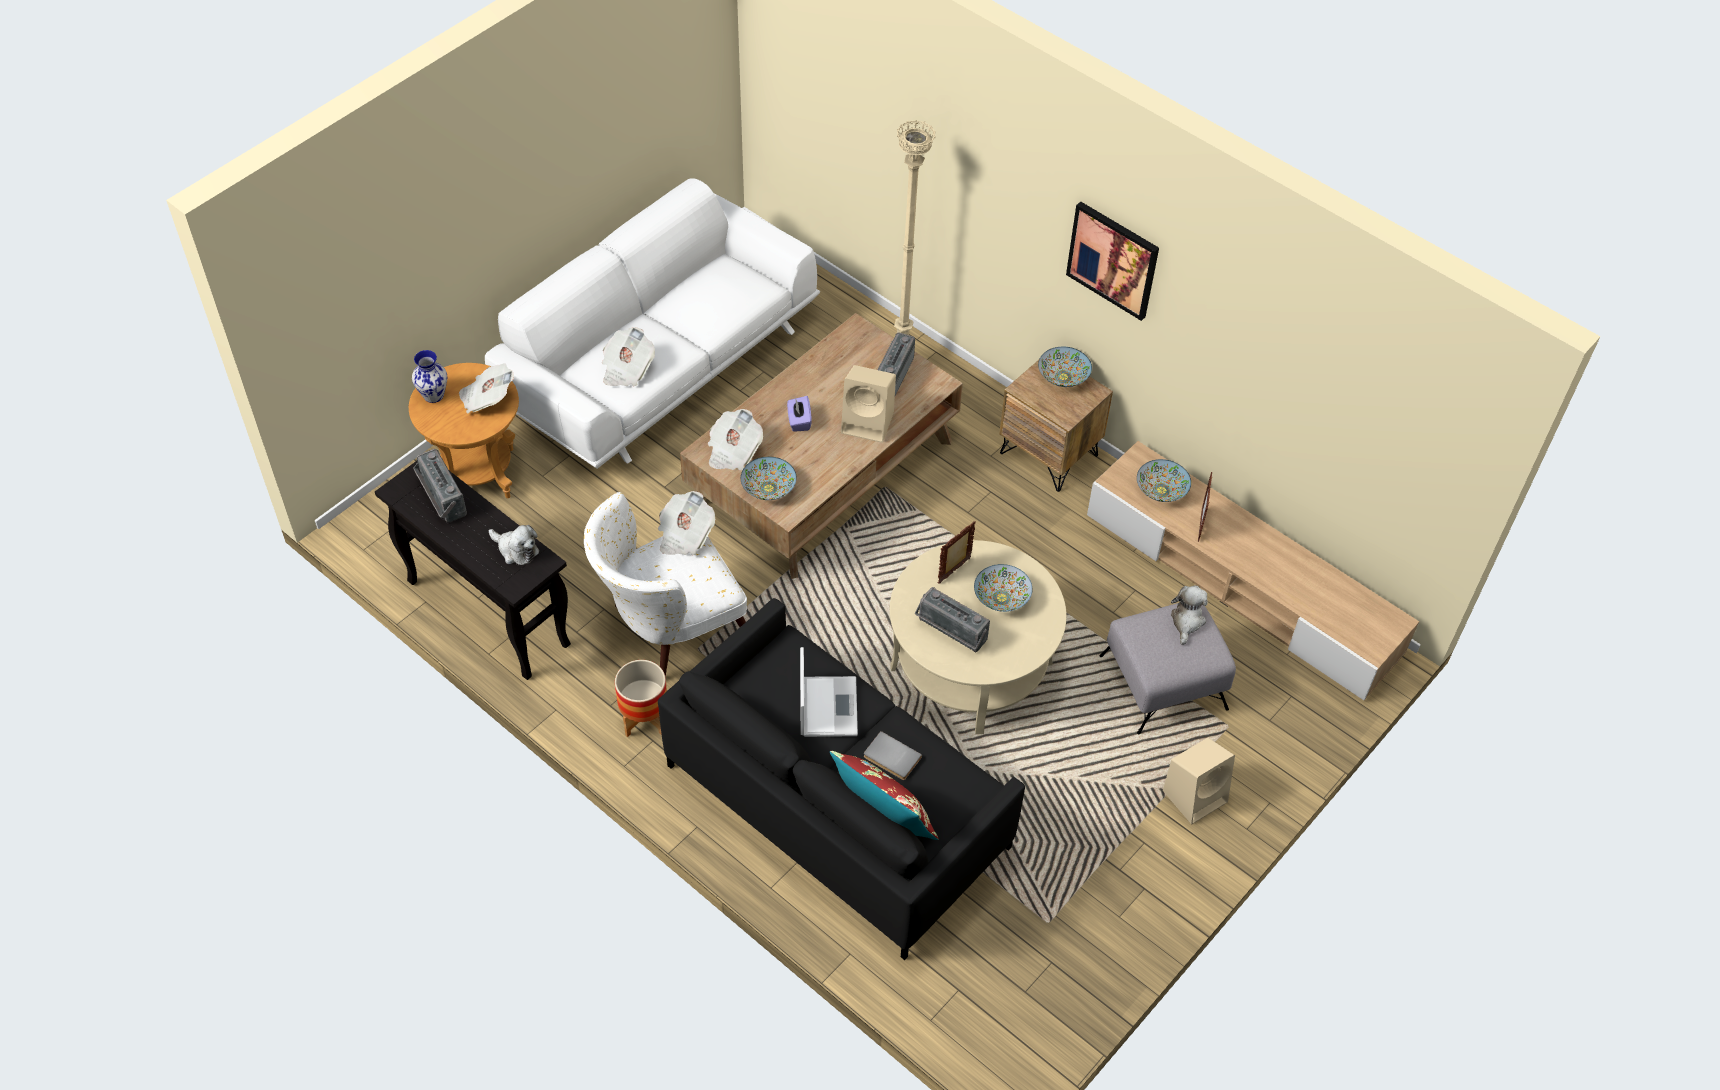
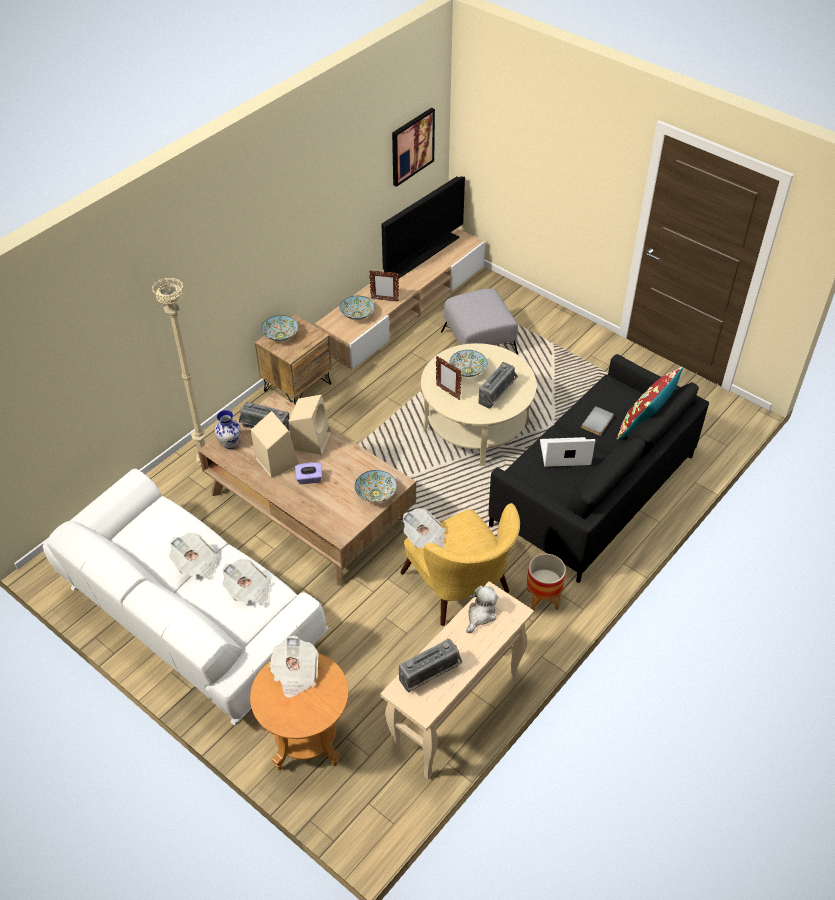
camera: 90 degrees left, 5 degrees down
(433, 395) = (289, 718): vase -> vase (229, 444)
(487, 613) = (455, 715): black console table -> beige console table
(669, 629) = (461, 591): white armchair -> yellow armchair
(733, 451) = (339, 516): newspaper -> newspaper (196, 564)
(1113, 259) = (266, 234): picture -> picture (412, 146)
(1187, 621) = (467, 302): plush toy -> none
(1196, 795) = (555, 333): beige speaker -> beige speaker (276, 460)
(1325, 579) = (423, 254): none -> television

